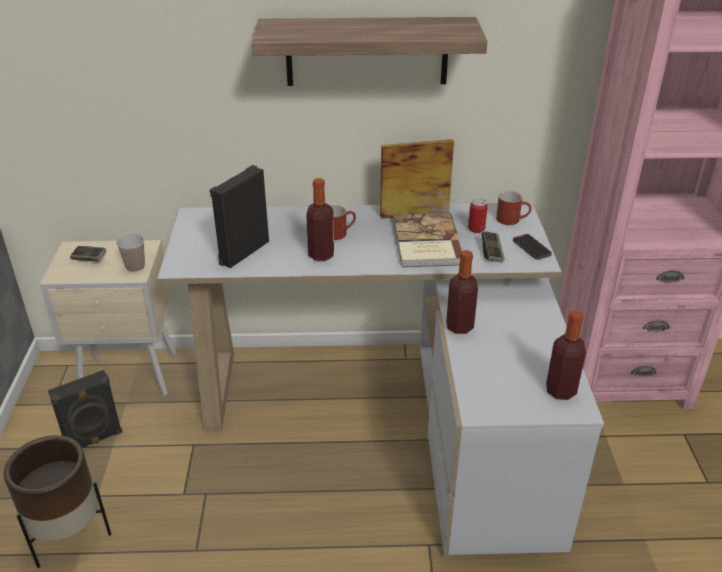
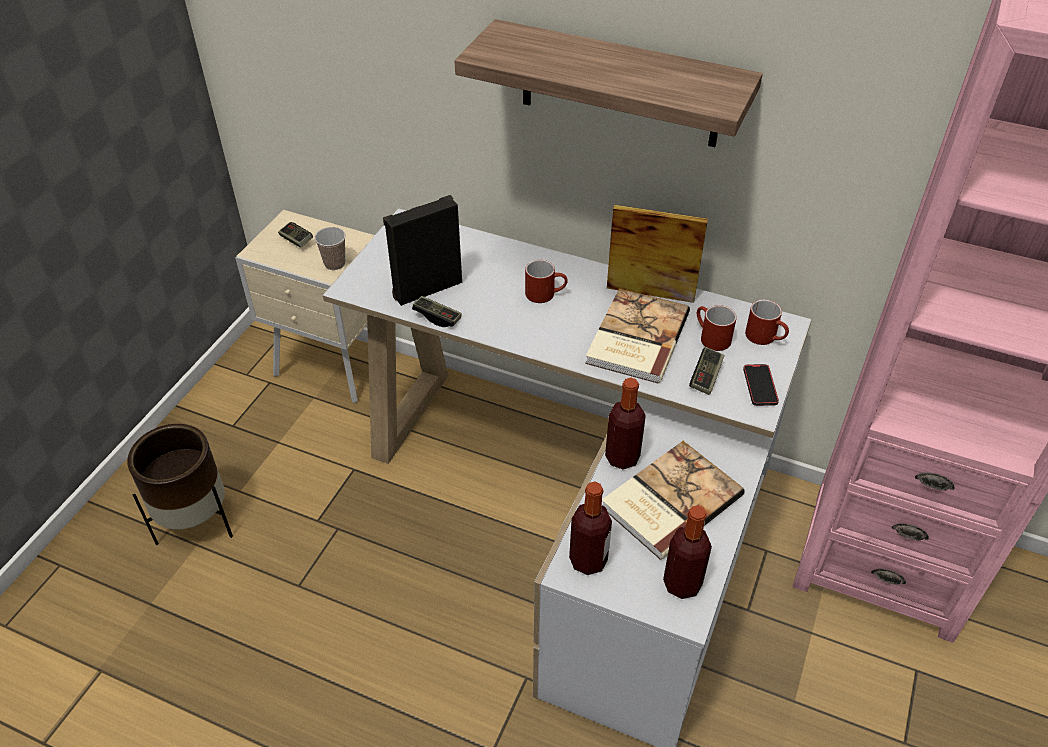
camera: 25 degrees right, 10 degrees up
(94, 440) = (265, 429): black speaker -> none
(266, 268) = (437, 317): none -> game controller
(321, 255) = (507, 318): bottle -> bottle (588, 560)
(476, 229) = (710, 337): can -> red mug
(512, 343) = (669, 500): none -> book

